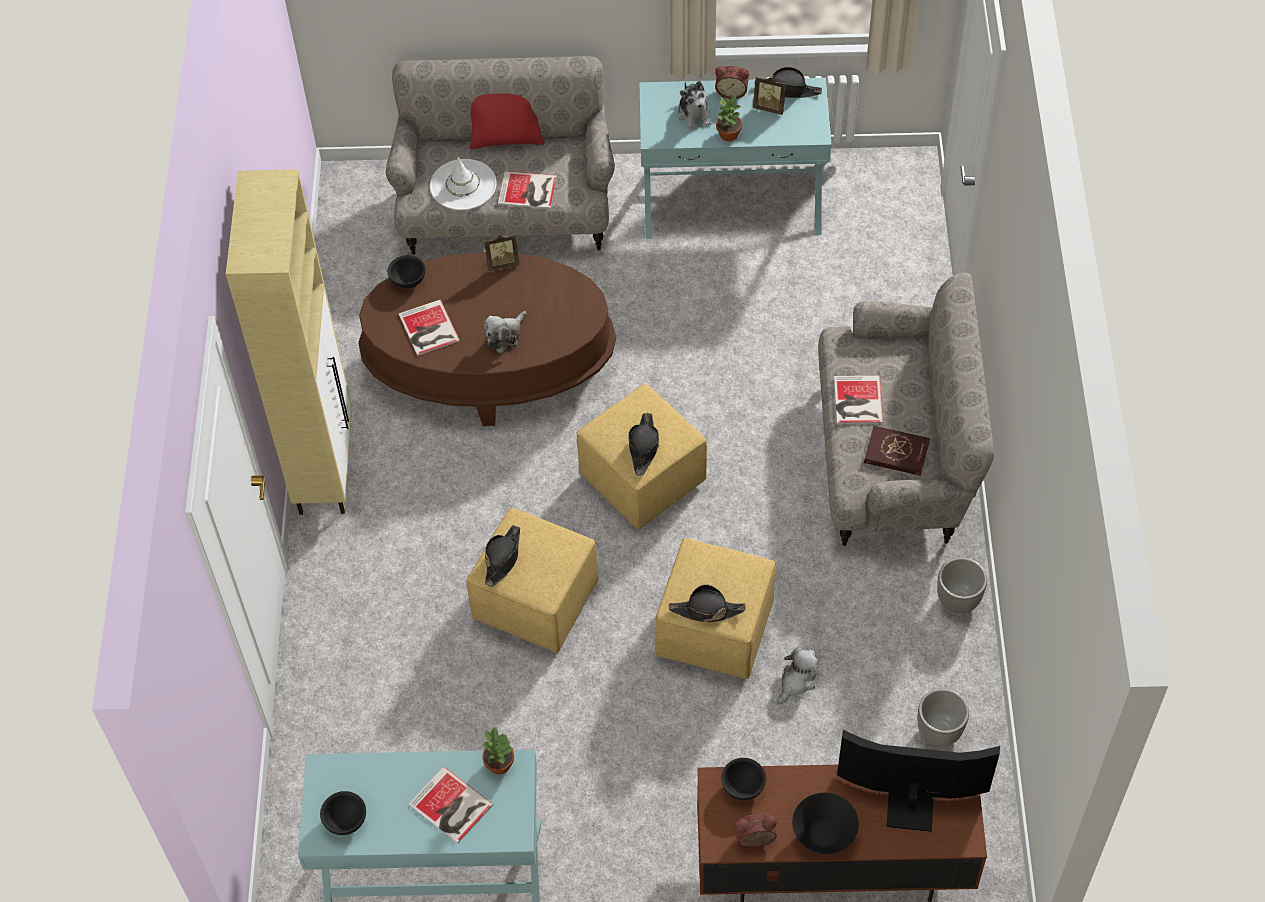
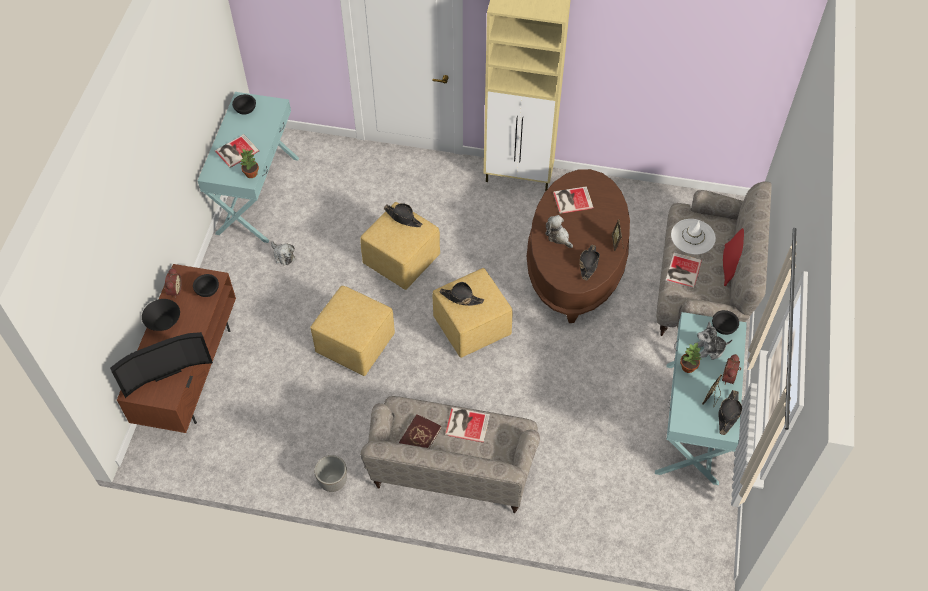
camera: 100 degrees right, 0 degrees up
(408, 280) = (612, 195): black bowl -> black bowl (723, 328)
(706, 610) = (336, 308): black hat -> black hat (588, 264)
(796, 681) = (308, 379): plush toy -> plush toy (283, 256)
(911, 800) = (165, 370): television -> television turned 45 degrees clockwise
(938, 732) = (248, 447): planter -> none

